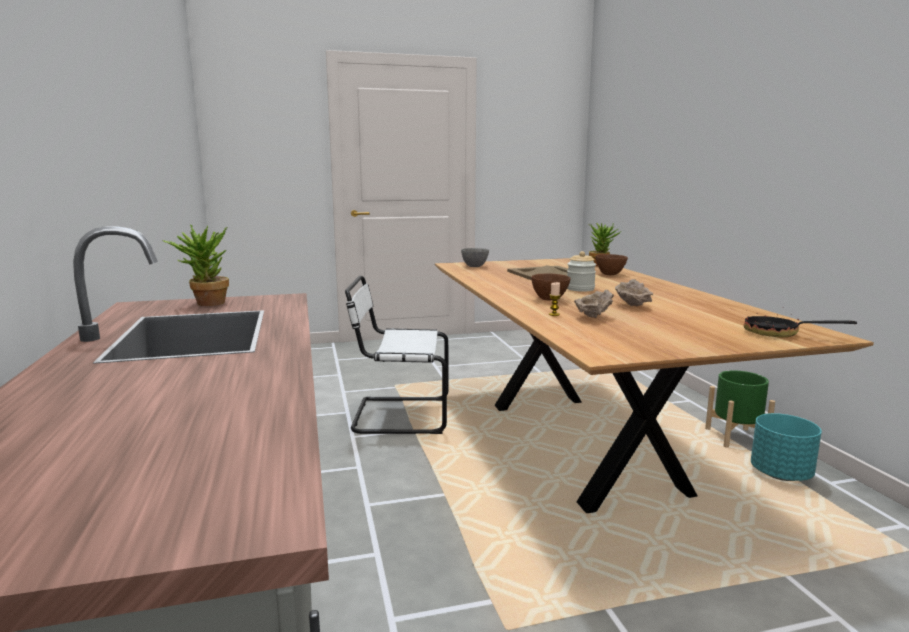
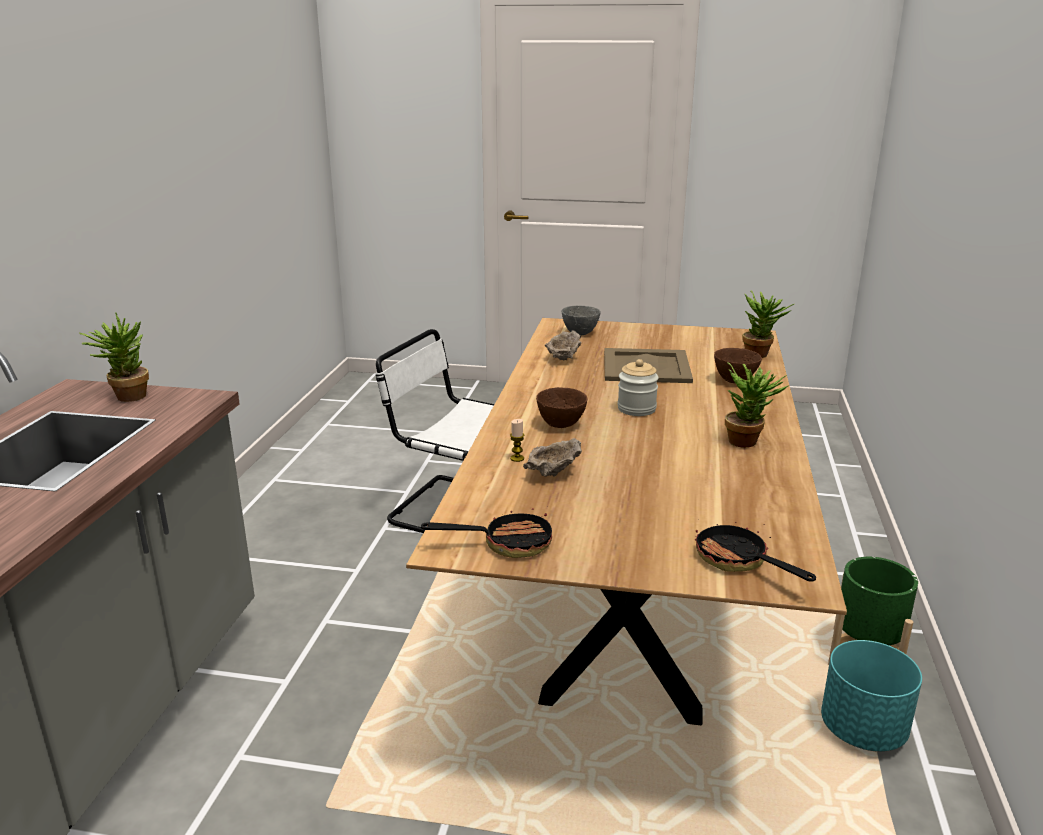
camera: 25 degrees right, 10 degrees up
(632, 306) = (643, 460): beige bowl -> beige bowl (562, 359)
(634, 347) = (507, 543): none -> frying pan
(671, 293) = (748, 441): none -> potted plant

